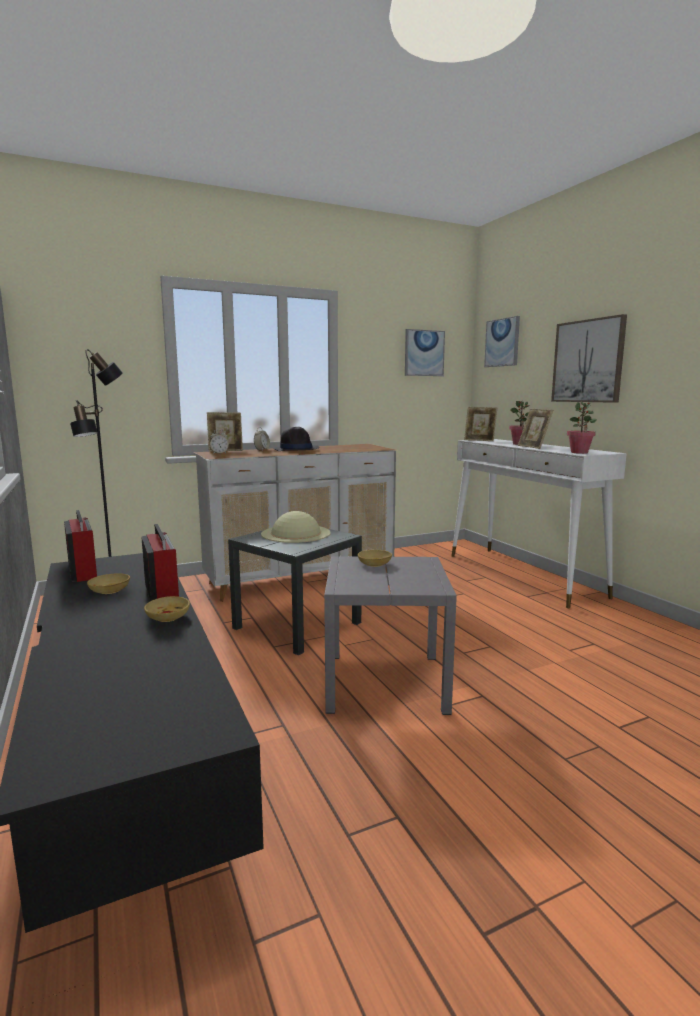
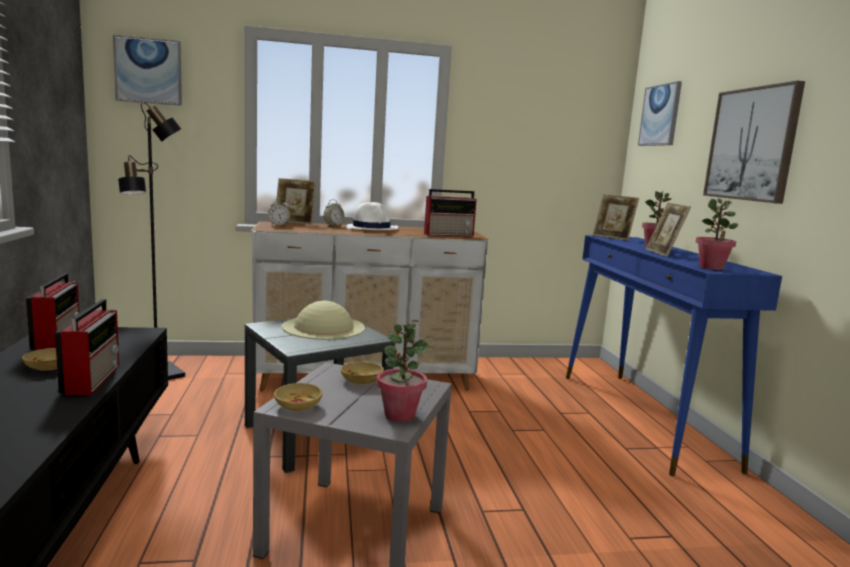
camera: 15 degrees right, 0 degrees up
(168, 617) = (57, 410): beige bowl -> beige bowl (298, 406)
(296, 449) = (372, 228): black hat -> white hat
(363, 448) = (449, 235): none -> radio
(424, 353) = (560, 124): picture -> picture (148, 71)
(430, 580) = (400, 415): none -> potted plant
(523, 575) = (642, 418): white console table -> blue console table

